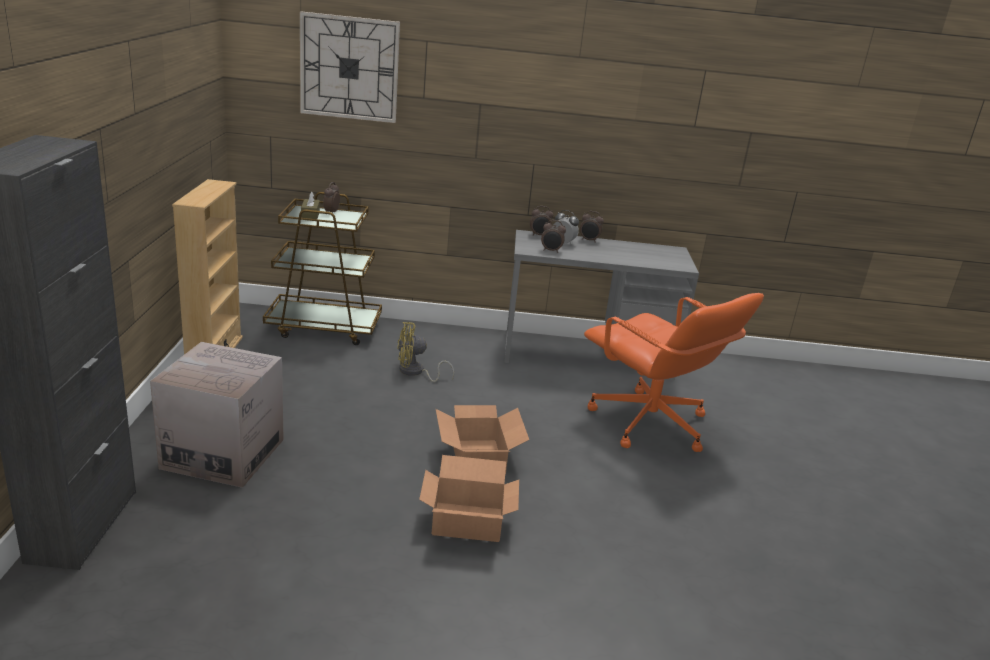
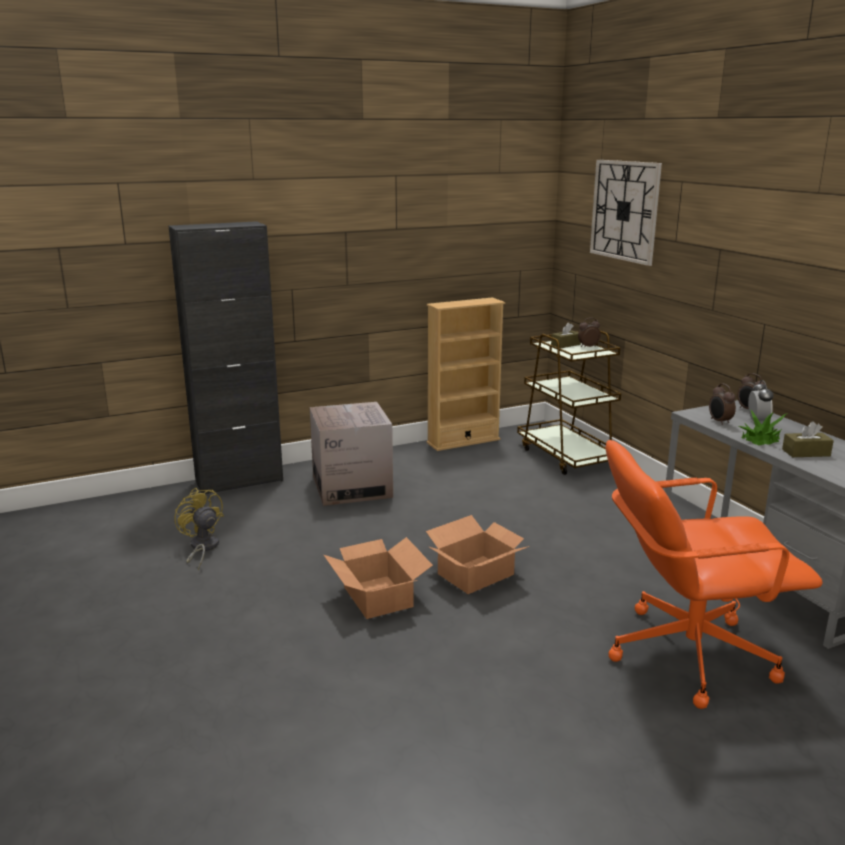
camera: 65 degrees right, 5 degrees down
(415, 372) = (564, 508): yellow fan -> yellow fan (202, 548)
(589, 240) = (800, 429): alarm clock -> none
(594, 255) = (761, 439): none -> potted plant
(628, 256) = (806, 453): none -> brown tissue box
(650, 424) = (687, 653): orange office chair -> orange office chair turned 60 degrees clockwise

